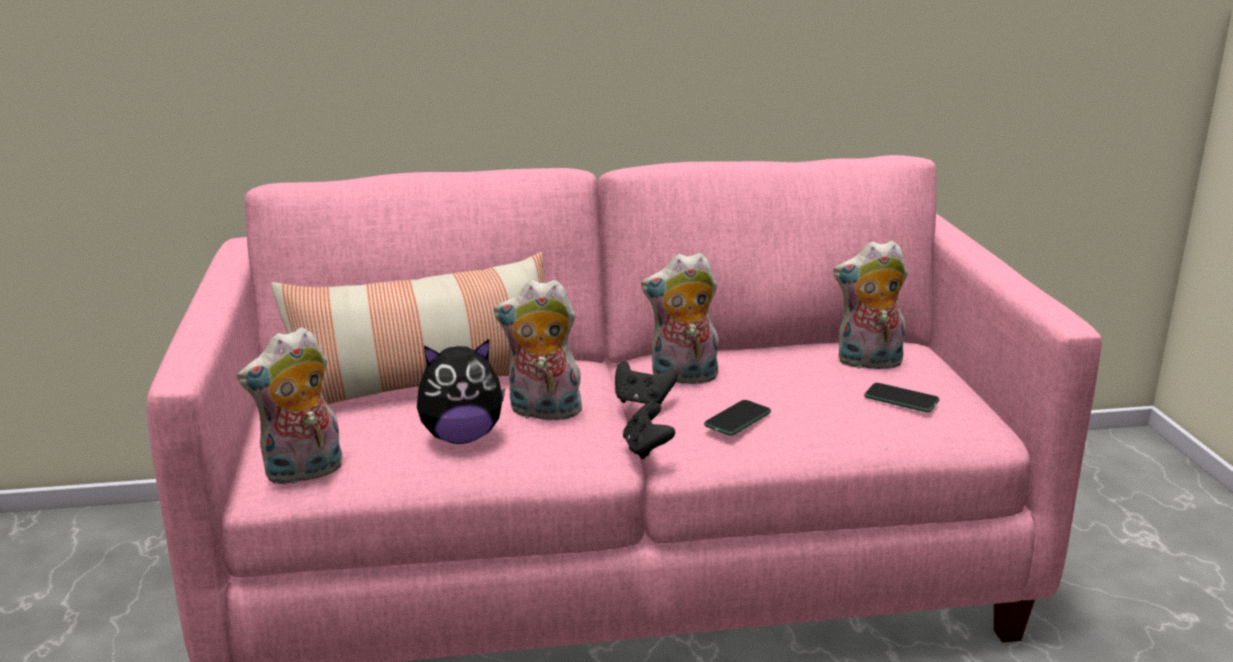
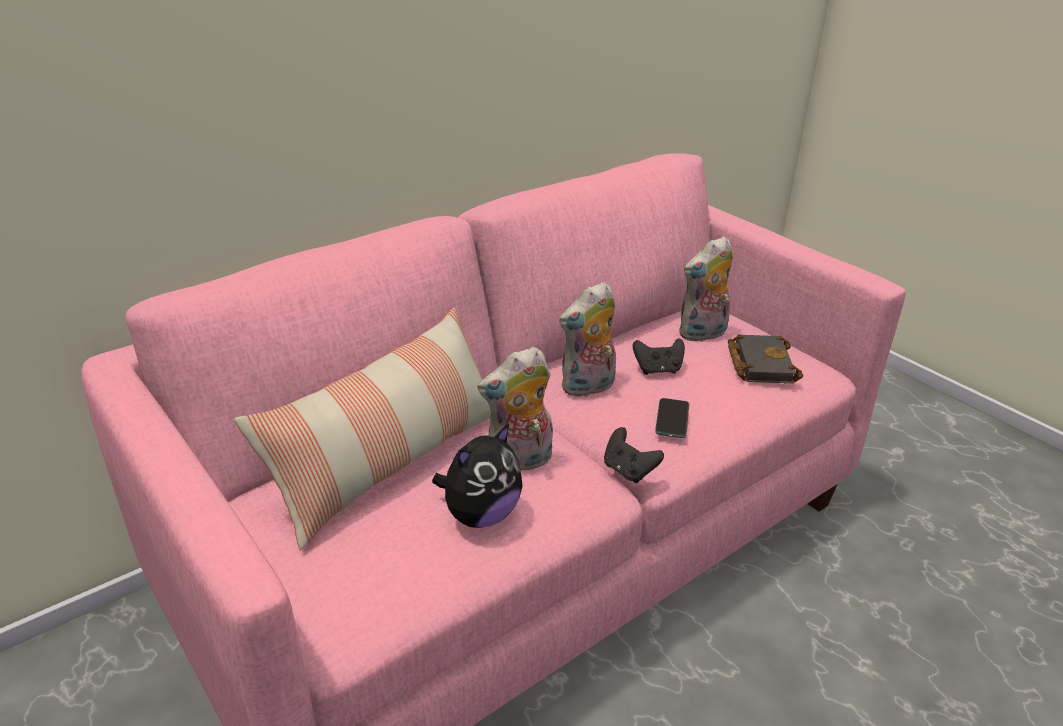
camera: 30 degrees left, 10 degrees up
(303, 473) = (367, 611): plush toy -> none
(642, 402) = (579, 422): black game controller -> black game controller (658, 370)
(901, 399) = (759, 363): phone -> black book

